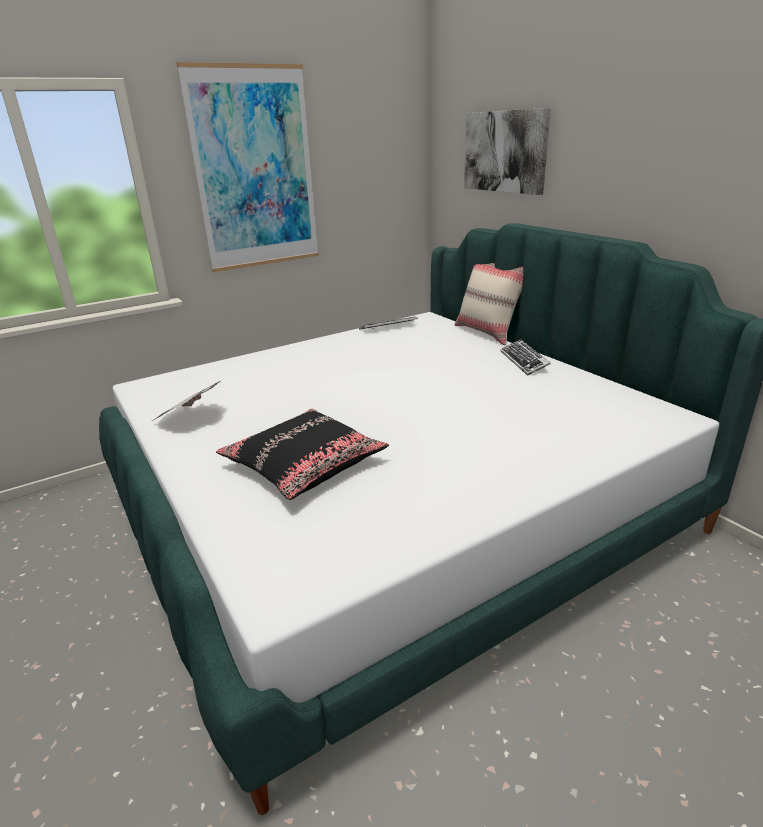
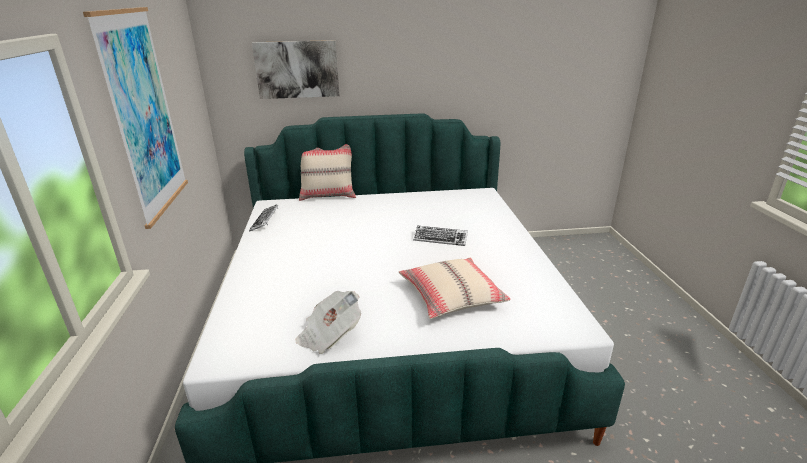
camera: 65 degrees left, 0 degrees up
(304, 465) = (451, 296): black pillow -> beige pillow
(524, 361) = (385, 200): keyboard -> keyboard (440, 239)

